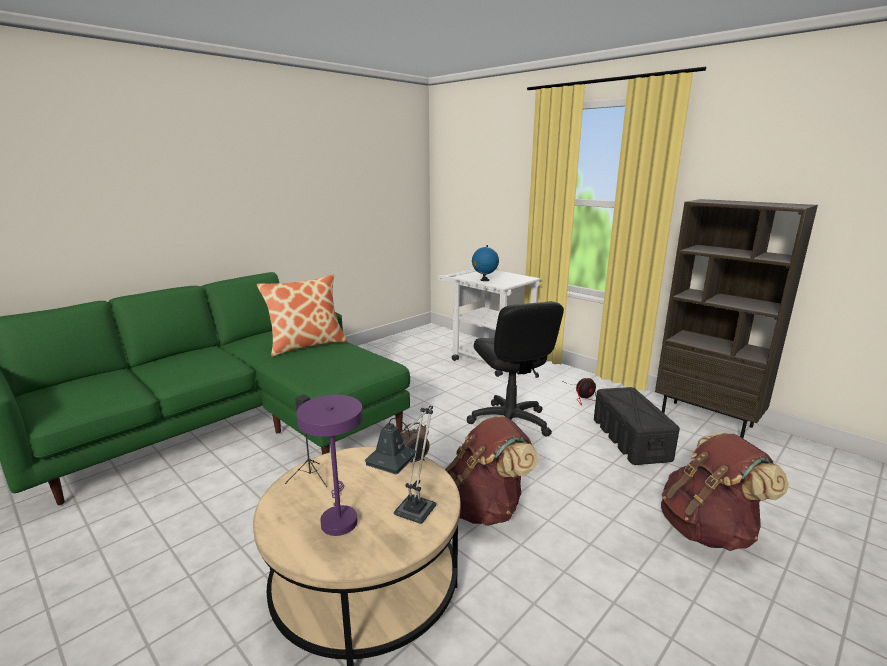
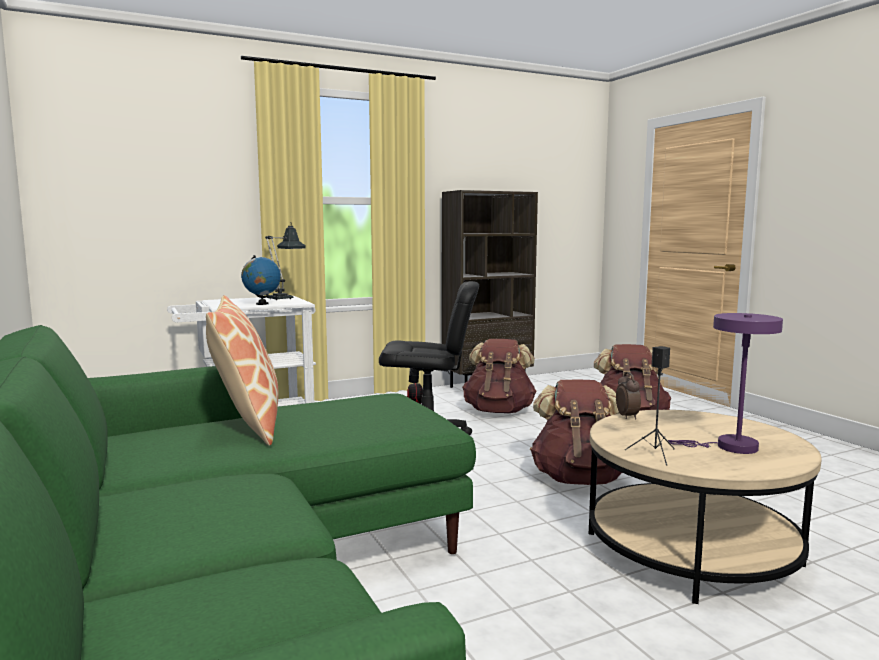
camera: 70 degrees left, 10 degrees down
(410, 517) = (723, 425): table lamp -> table lamp (283, 299)
(631, 439) = (499, 411): black storage box -> brown backpack

